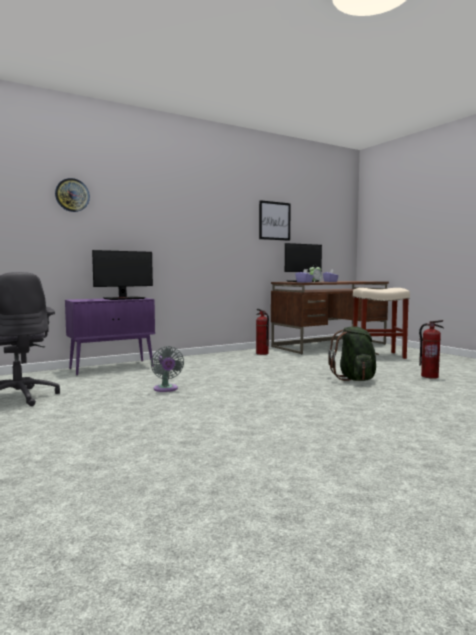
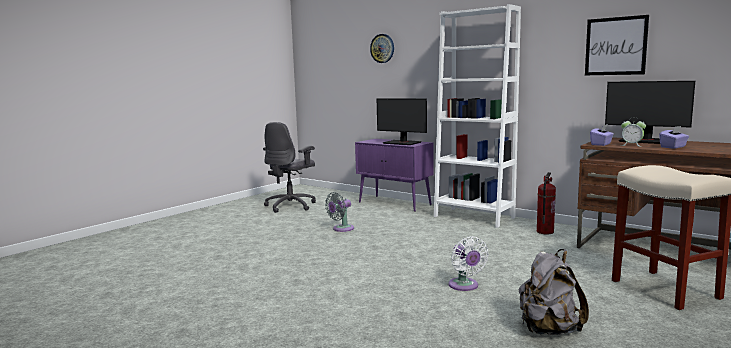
camera: 70 degrees right, 5 degrees up
(201, 358) = (474, 217): none -> white bookcase
(355, 379) = (465, 286): green backpack -> white fan
(430, 376) = (548, 330): fire extinguisher -> grey backpack

